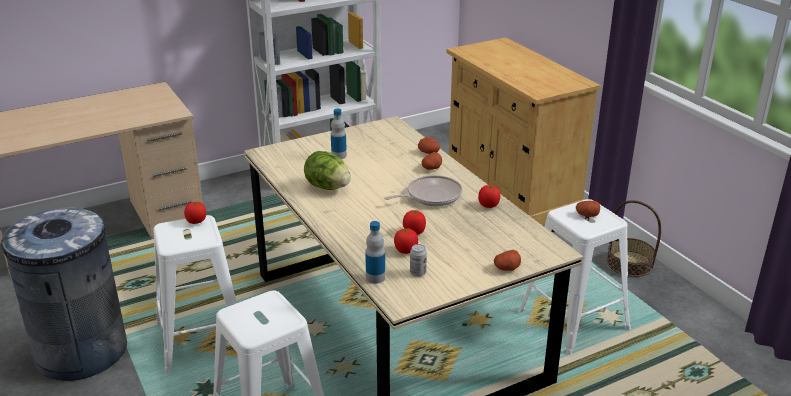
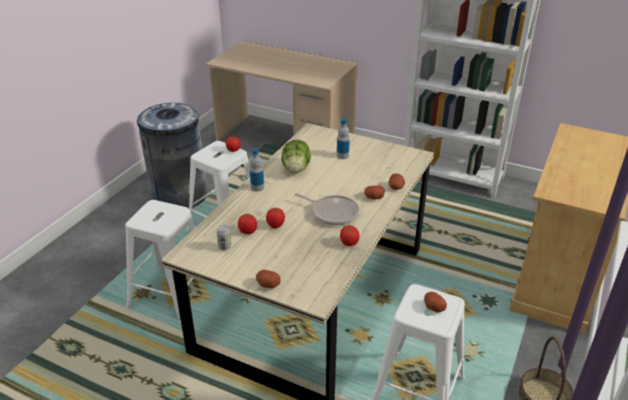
camera: 55 degrees right, 5 degrees up
(375, 278) = (203, 232): bottle -> bottle (257, 187)

